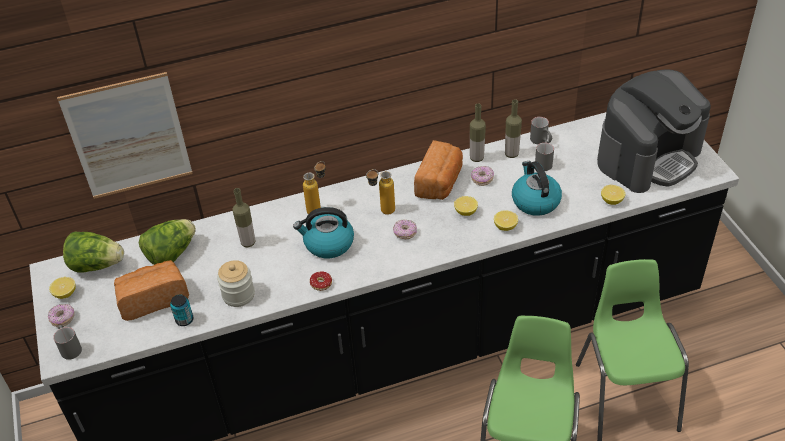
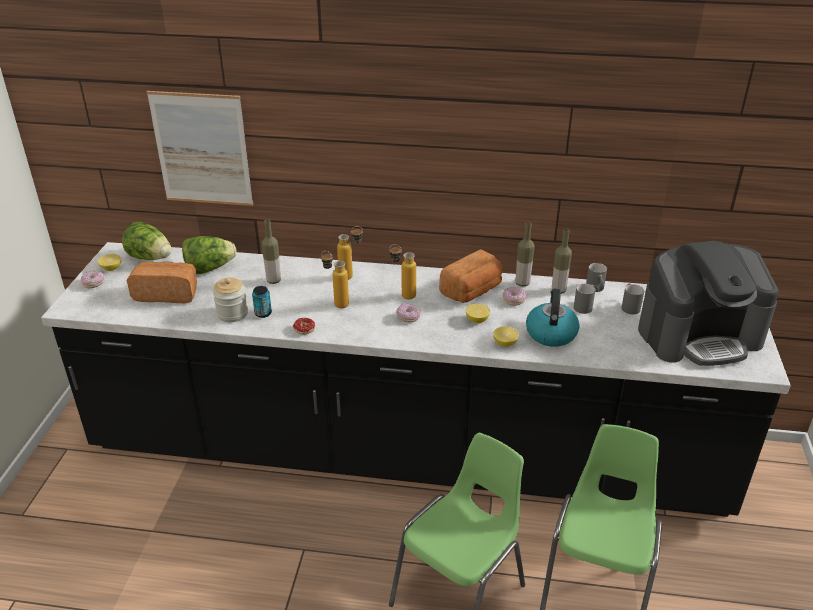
camera: 25 degrees right, 10 degrees down
(69, 347) = (80, 303): grey mug -> grey mug (629, 306)
(184, 320) = (176, 316): can -> can (263, 313)
(328, 244) = (336, 303): kettle -> bottle
(611, 201) = (630, 358): lemon -> none

